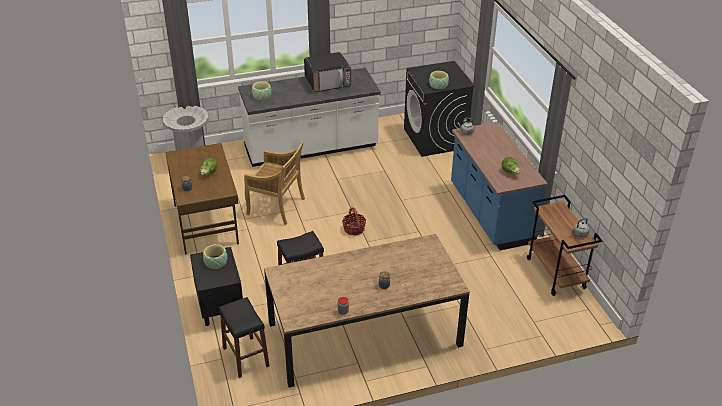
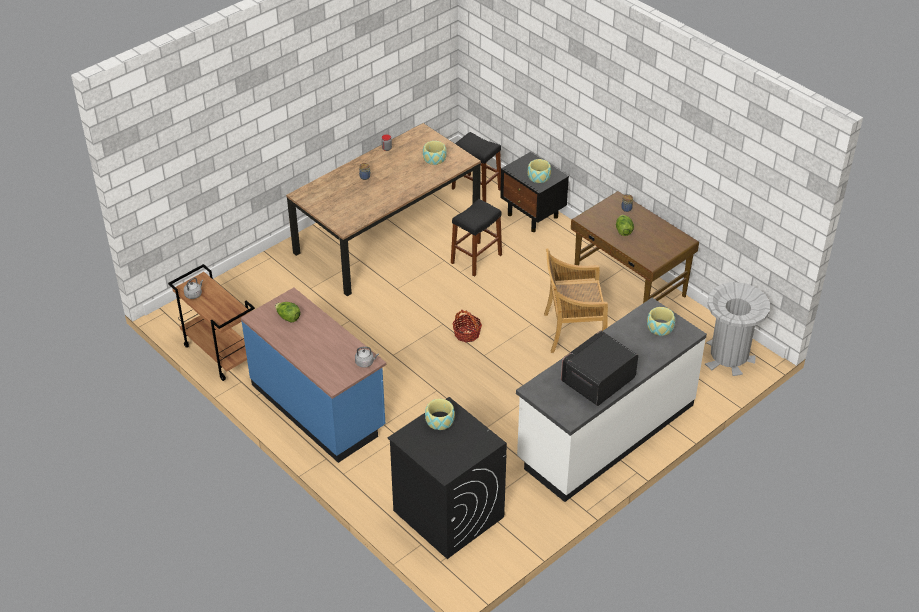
camera: 155 degrees right, 5 degrees up
(304, 284) = (434, 158): none -> bowl

